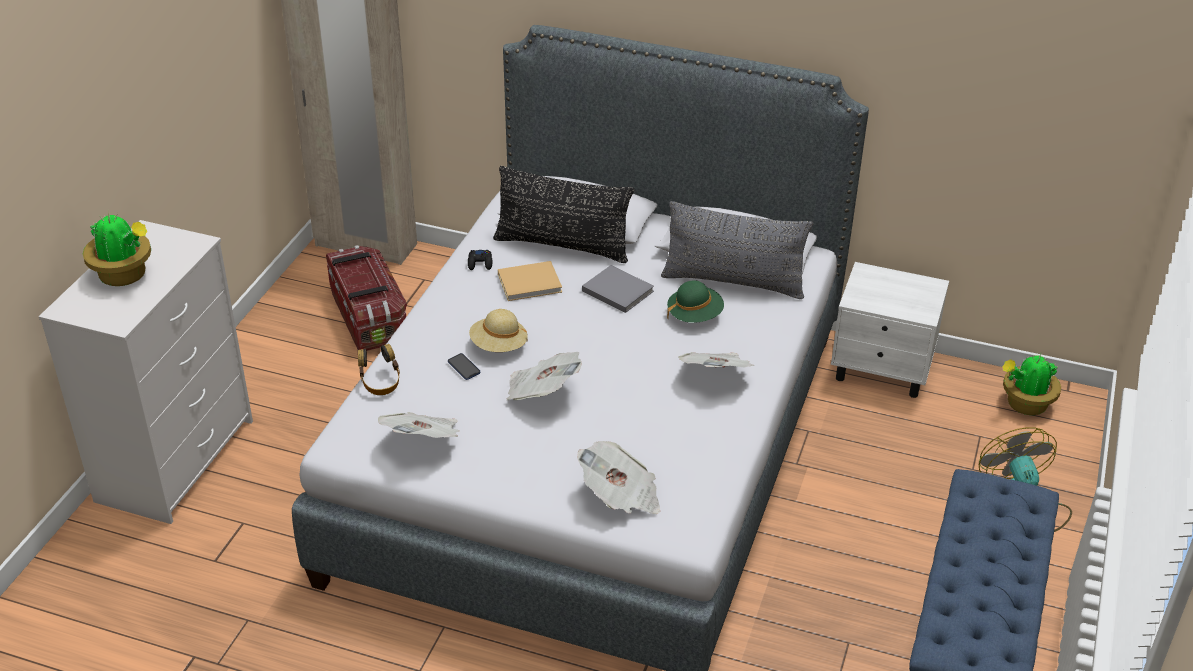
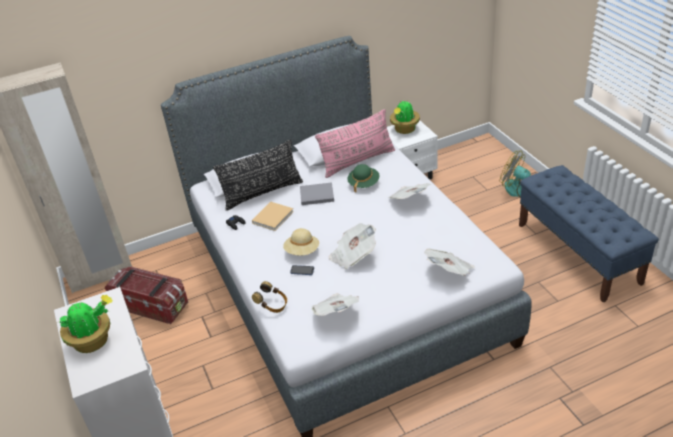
camera: 40 degrees left, 0 degrees up
(733, 282) = (358, 161): grey pillow -> pink pillow
(1025, 404) = (470, 155): potted plant -> potted plant (404, 130)

